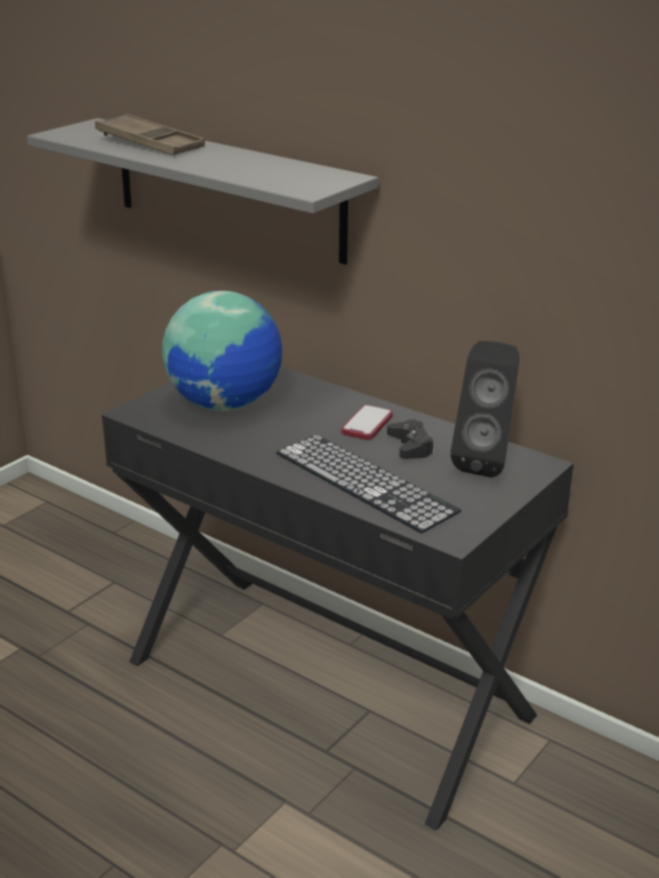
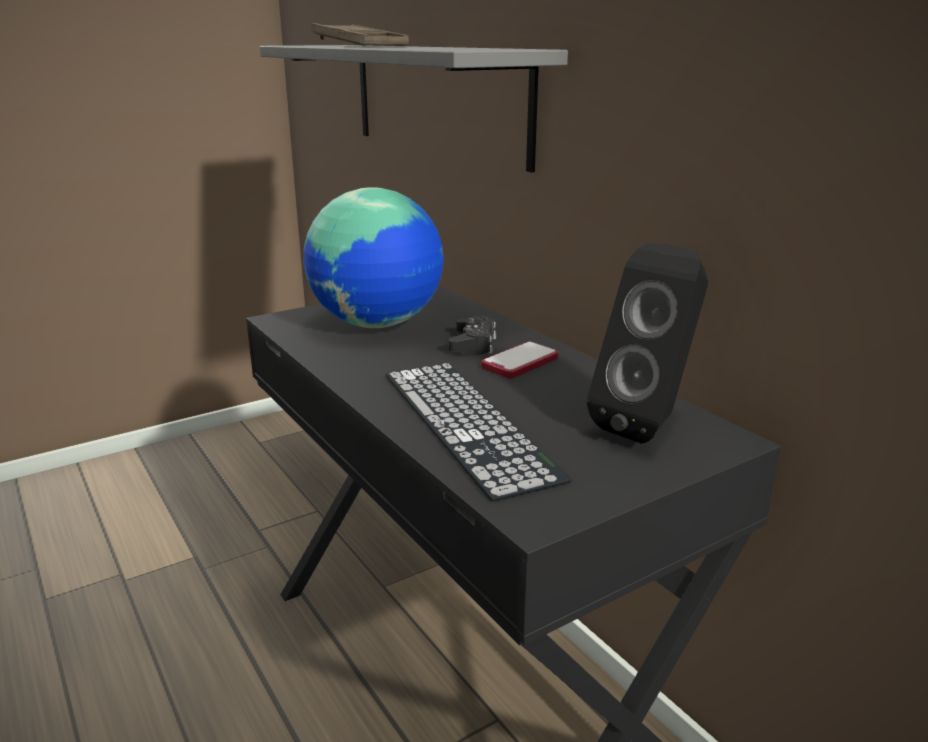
camera: 20 degrees right, 5 degrees down
(410, 446) = (557, 392): black game controller -> black game controller (473, 344)

